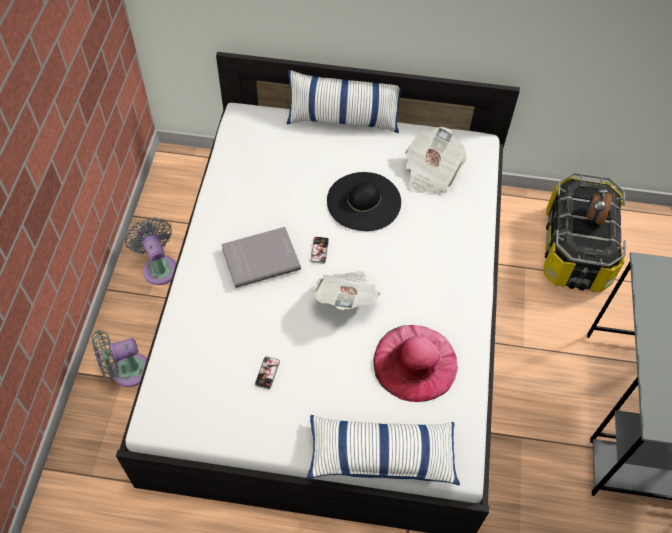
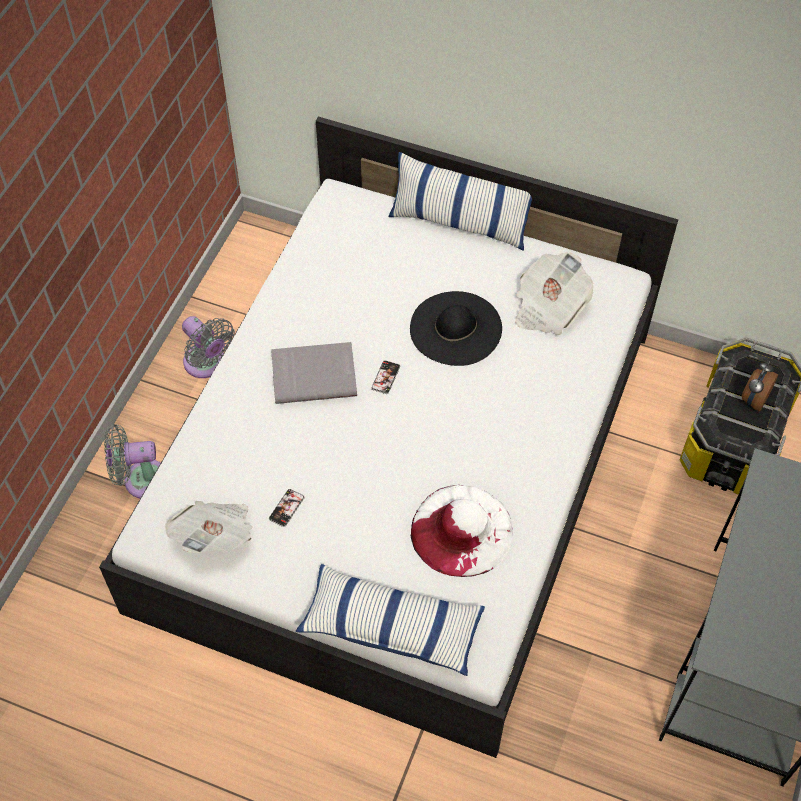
camera: 15 degrees right, 0 degrees up
(159, 267) = (207, 364): grey fan -> grey fan turned 150 degrees clockwise
(346, 298) = (402, 440): newspaper -> newspaper (216, 536)
(415, 362) = (461, 530): pink hat -> white hat

